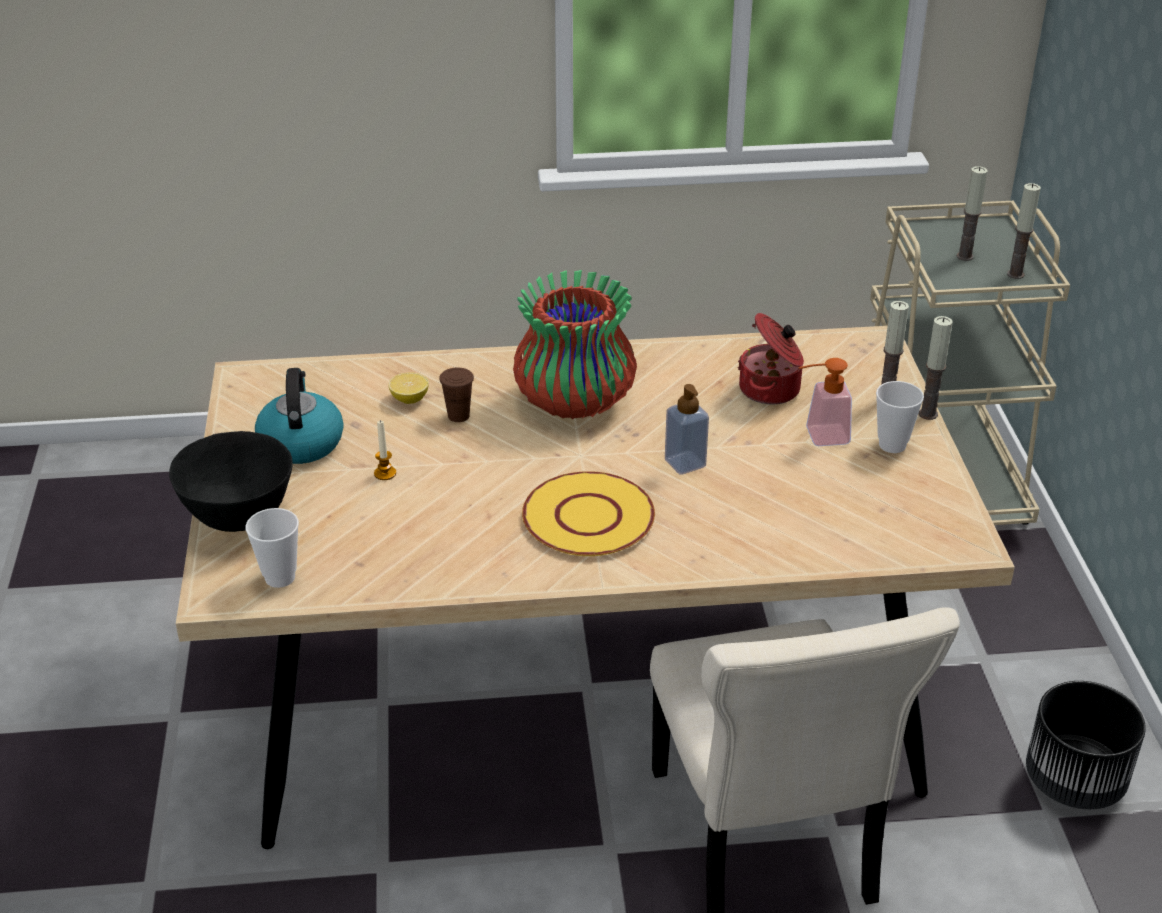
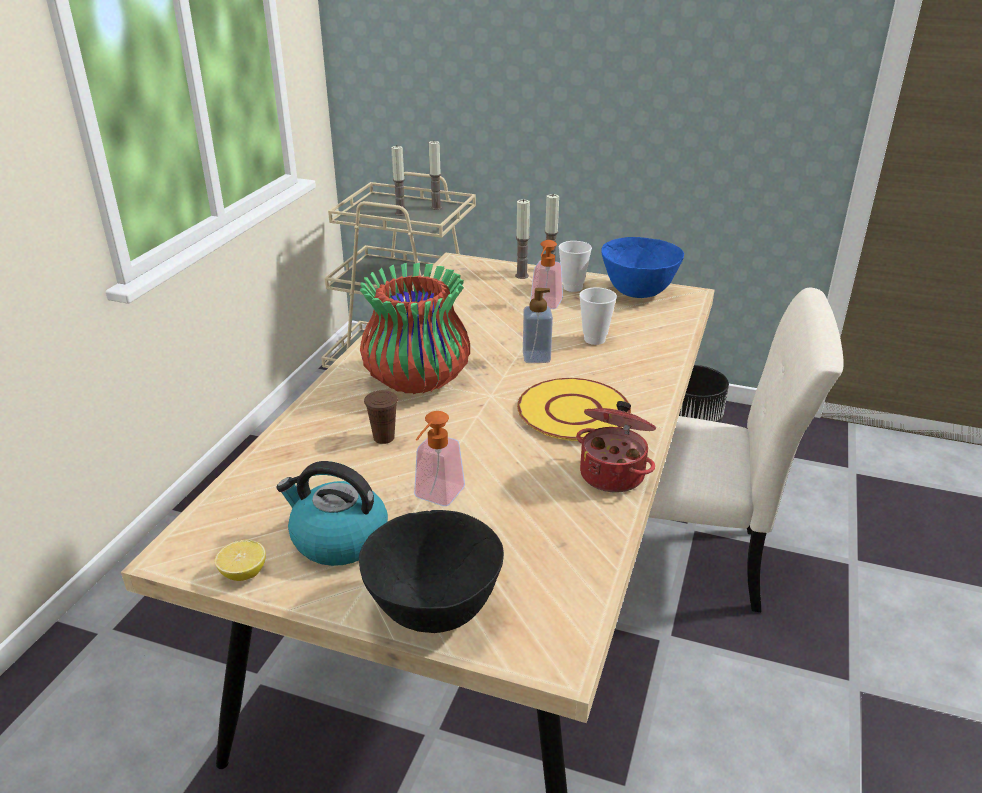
camera: 65 degrees left, 5 degrees down
(280, 577) = (554, 602): cup -> cup (594, 339)
(385, 473) = (435, 497): candle -> soap dispenser
(409, 399) = (331, 457): lemon -> lemon (243, 573)
(771, 389) = (477, 306): cooking pot -> cooking pot (613, 474)
(930, 501) = (638, 293): none -> blue bowl

